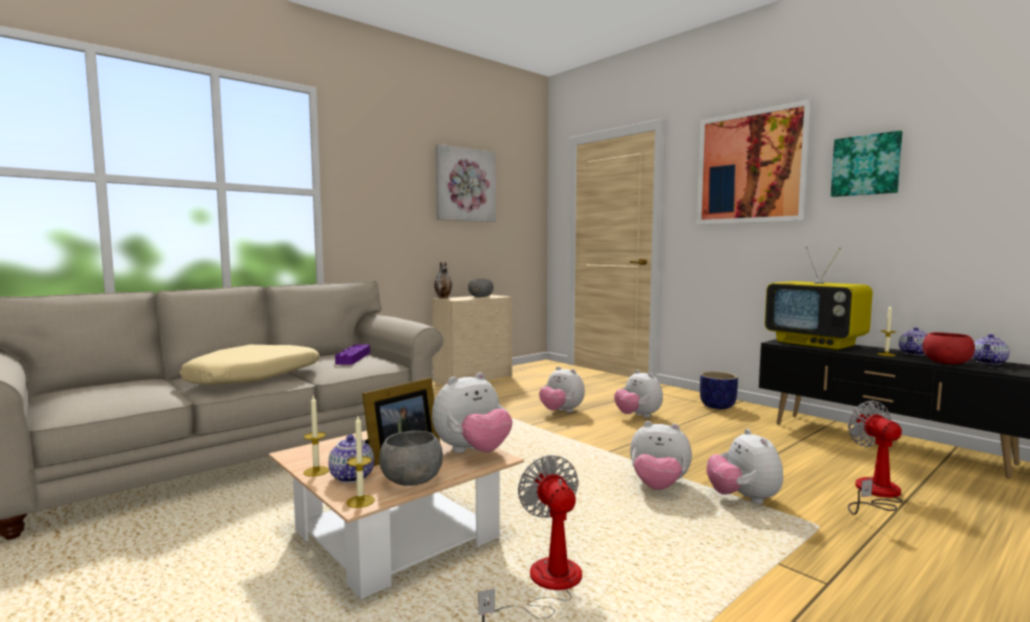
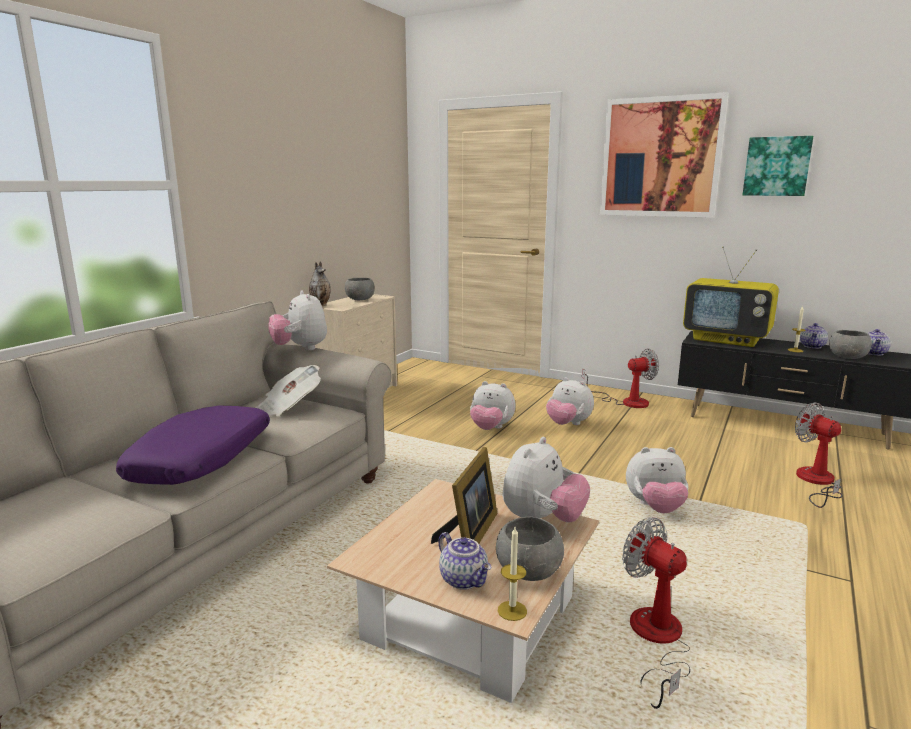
camera: 20 degrees left, 10 degrees up
(254, 378) = (202, 459): beige pillow -> purple pillow
(316, 471) = (416, 580): candle -> none
(353, 358) = (288, 408): purple tray -> newspaper
(465, 185) = (331, 161): picture -> none
(717, 406) = (626, 401): planter -> fan
(743, 499) = (730, 507): plush toy -> plush toy (300, 348)
(947, 363) = (848, 357): red bowl -> grey bowl

